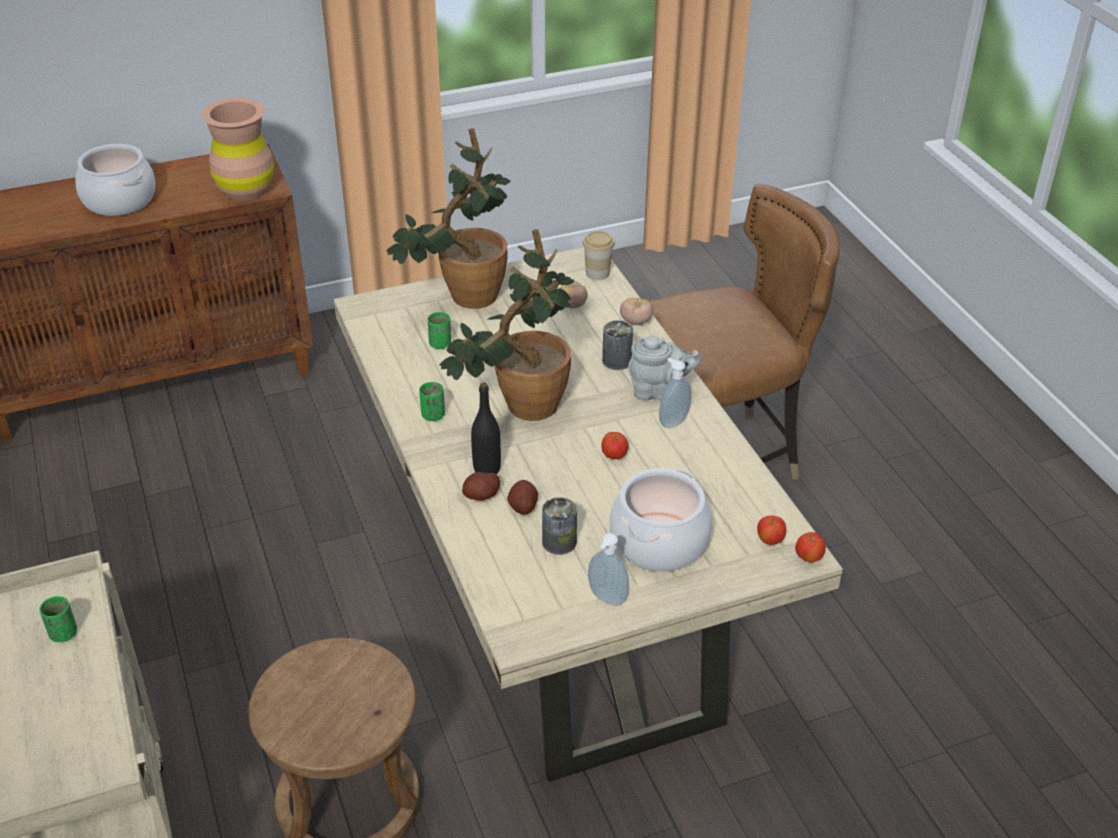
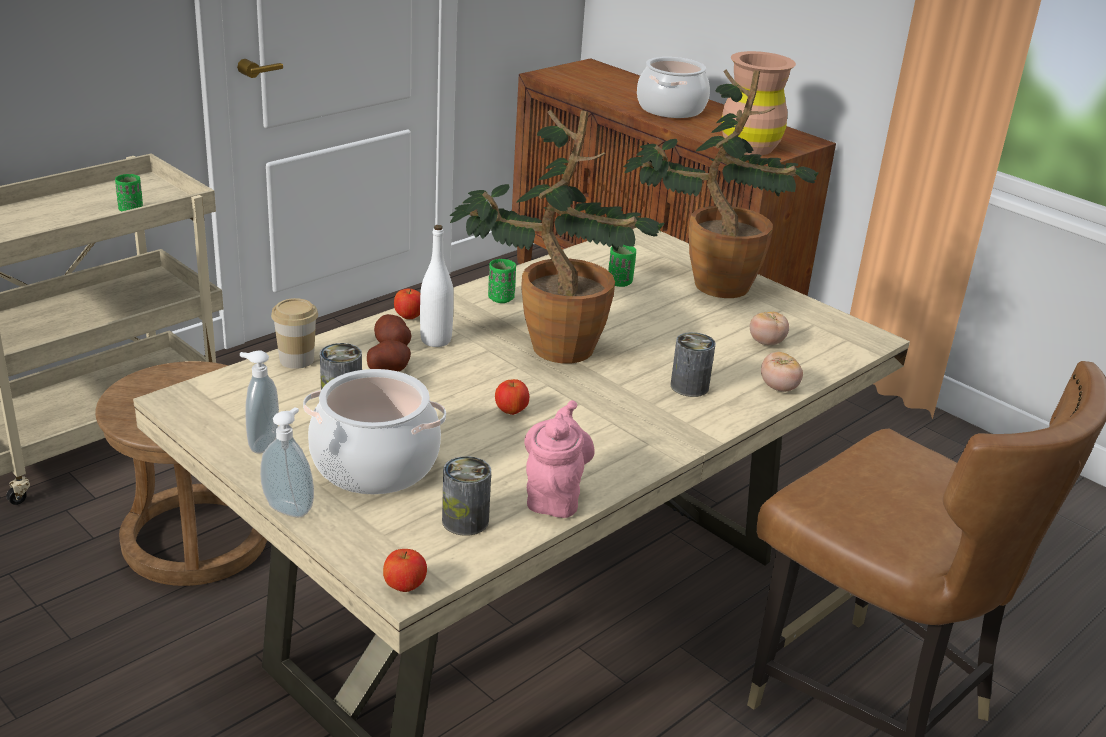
camera: 65 degrees right, 10 degrees down
(487, 469) = (436, 340): black bottle -> white bottle
(597, 273) = (847, 348): cup -> cup (296, 360)
(659, 392) = (656, 423): grey teapot -> none
(672, 421) = (607, 441): soap dispenser -> soap dispenser (290, 508)
(730, 464) = (554, 496): none -> pink teapot
(744, 513) = (465, 521): none -> can
(769, 540) = (422, 548): apple -> apple (409, 317)

